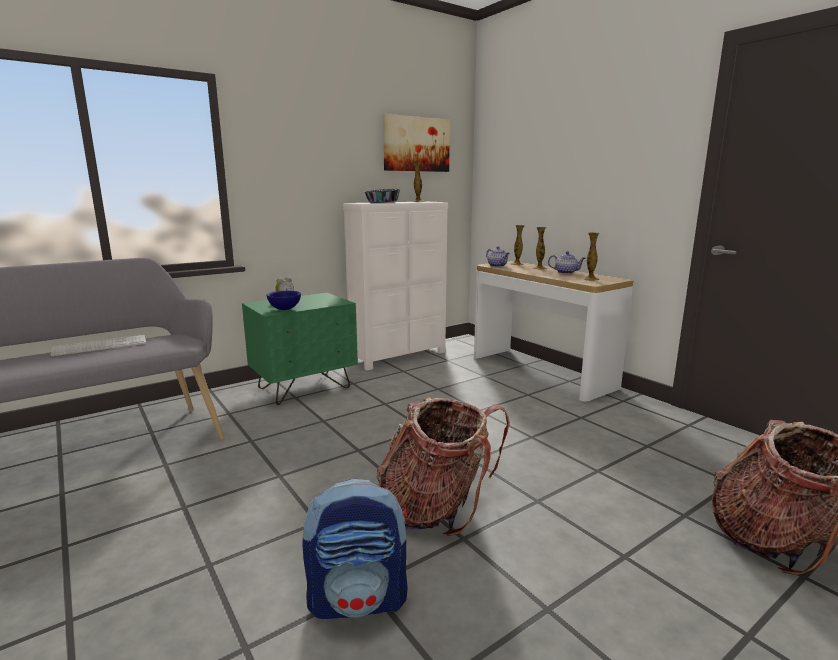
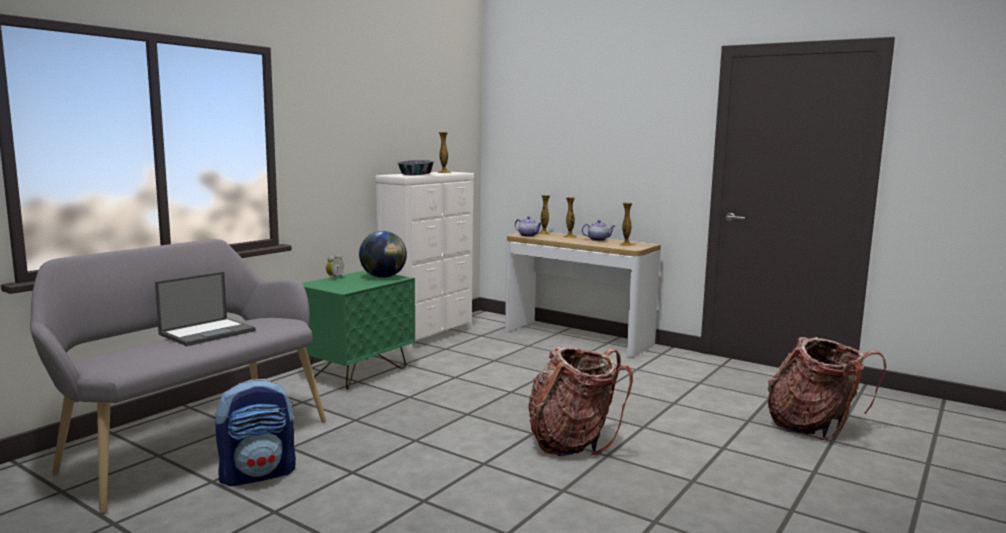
camera: 20 degrees left, 5 degrees down
(100, 346) = (208, 332): keyboard -> laptop
(284, 309) = (353, 287): blue bowl -> none
(328, 300) = (383, 277): none -> globe
(359, 600) = (563, 498): backpack -> backpack (258, 474)
(416, 144) = (435, 114): picture -> none

